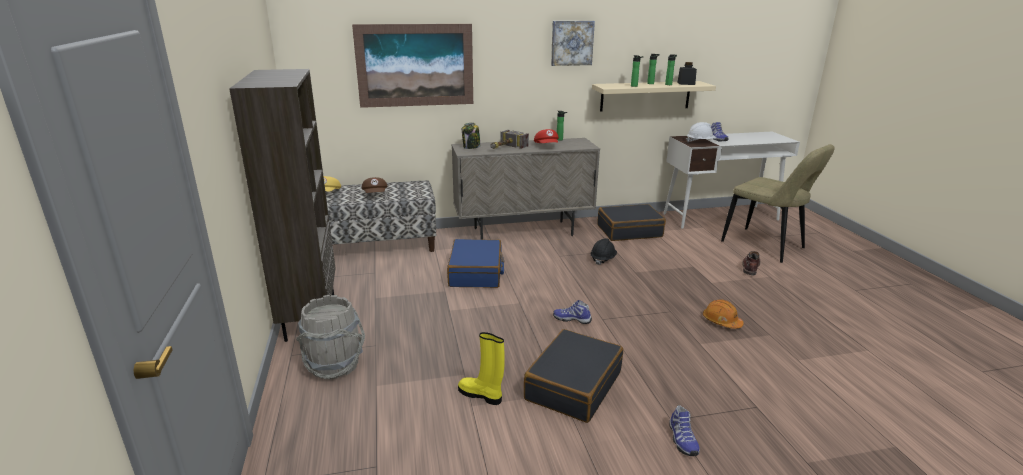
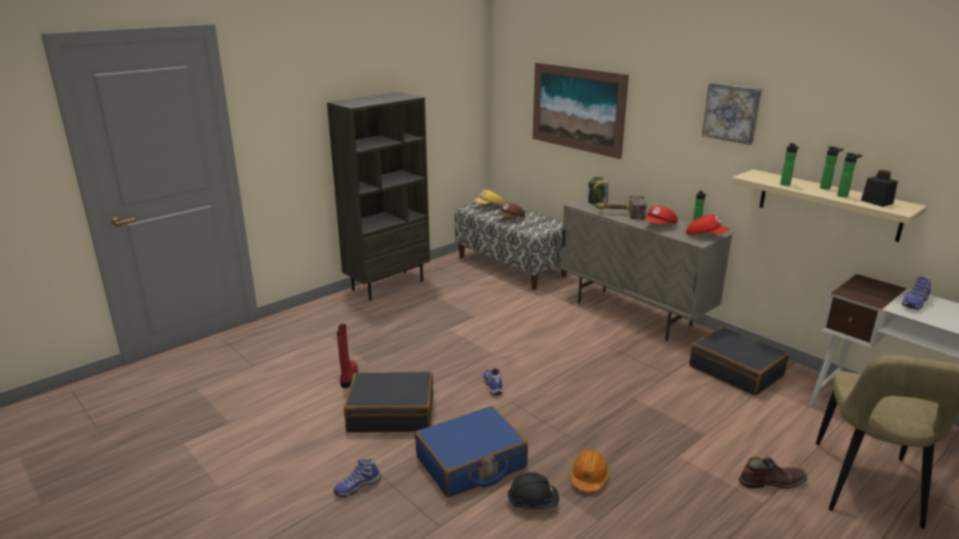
camera: 60 degrees right, 0 degrees up
(334, 365) = (340, 314): grey bucket -> none
(476, 273) = (520, 319): blue suitcase -> blue suitcase (471, 463)
(481, 395) = (348, 377): yellow boot -> red boot
(580, 142) = (705, 235): none -> red cap
(603, 259) = (636, 372): black hard hat -> black hard hat (533, 503)
(700, 142) = (870, 295): white hard hat -> none

